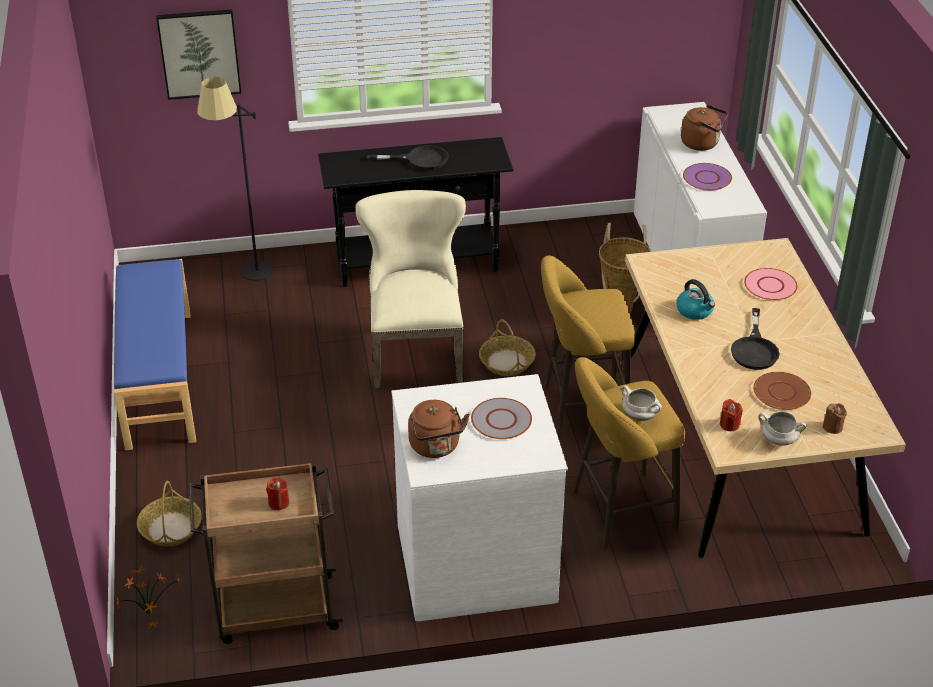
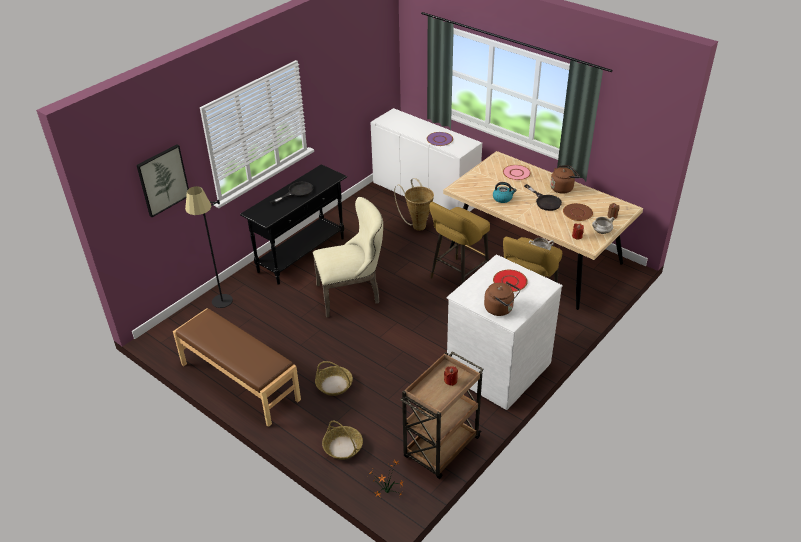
camera: 40 degrees left, 0 degrees up
(158, 379) = (239, 382): blue bench -> brown bench
(415, 350) = (352, 294): beige chair -> beige chair turned 120 degrees clockwise
(501, 420) = (509, 281): grey plate -> red plate
(506, 362) = (400, 276): basket -> basket (334, 385)
(702, 143) = (417, 126): brown kettle -> brown kettle (562, 188)

